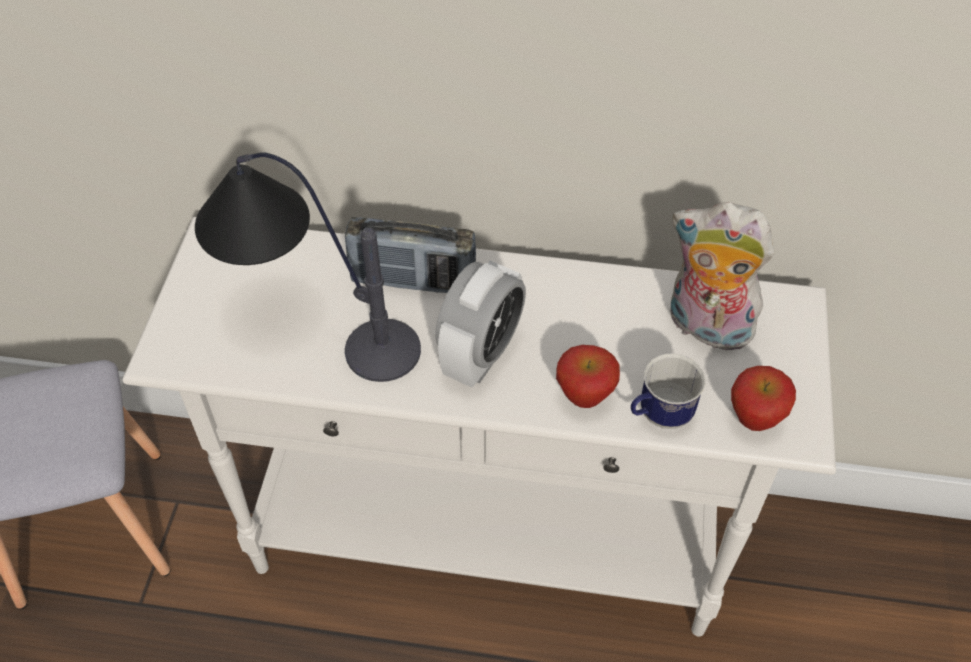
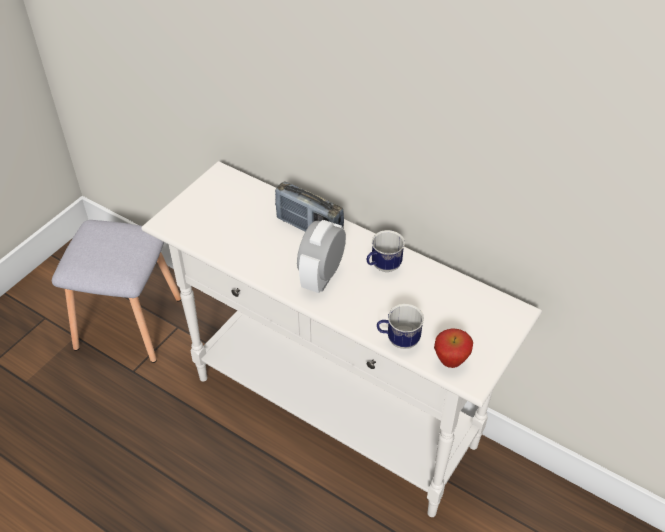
camera: 25 degrees right, 5 degrees down
(314, 326) = (245, 233): table lamp -> none
(481, 355) = (322, 276): alarm clock -> alarm clock turned 150 degrees clockwise
(564, 304) = (382, 267): none -> mug
(584, 397) = (363, 317): apple -> none
(705, 327) = (454, 305): plush toy -> none

